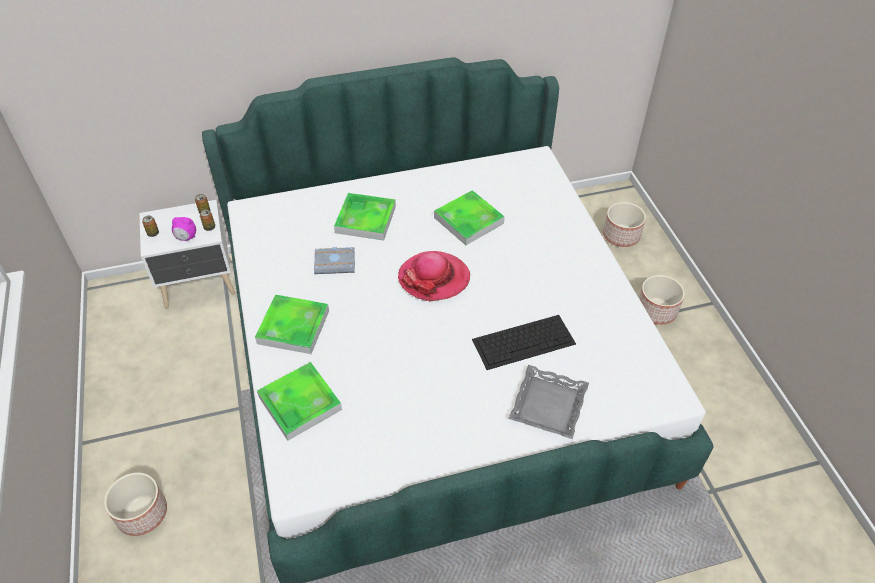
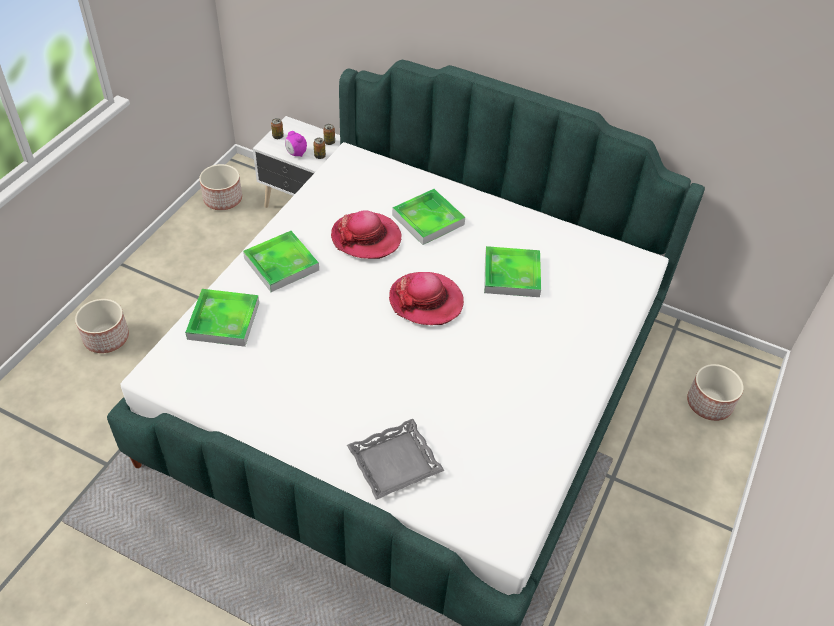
camera: 40 degrees right, 0 degrees up
(336, 262) = (366, 238): grey book -> hat
(524, 341) = (438, 401): keyboard -> none
(656, 311) = (662, 494): planter -> planter (222, 200)

